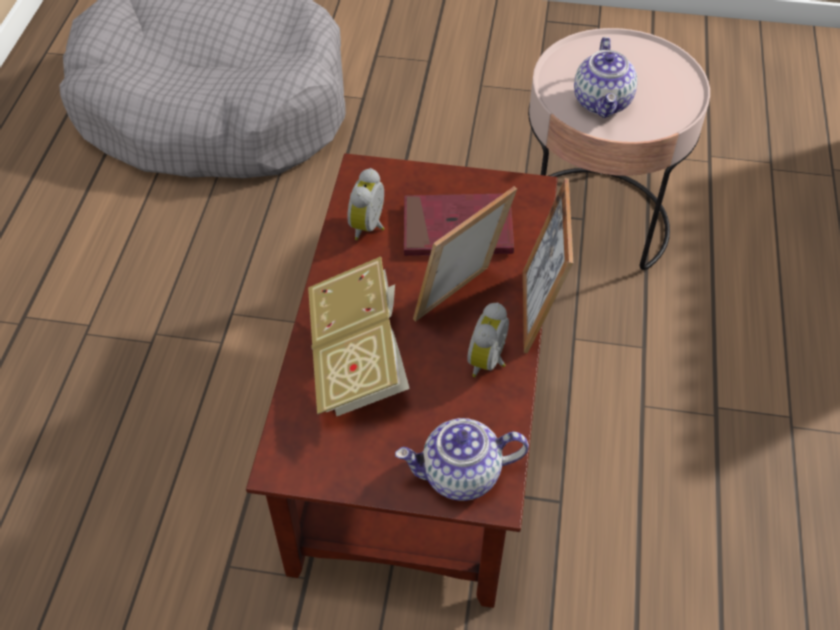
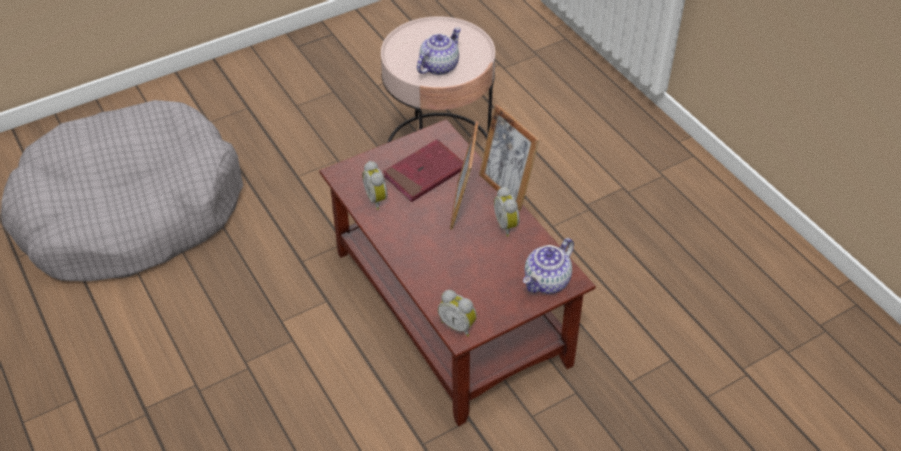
camera: 40 degrees left, 5 degrees down
(290, 451) = (458, 325): none -> alarm clock
(358, 359) = (444, 264): book -> none
(603, 102) = (439, 66): teapot -> teapot turned 105 degrees counterclockwise

